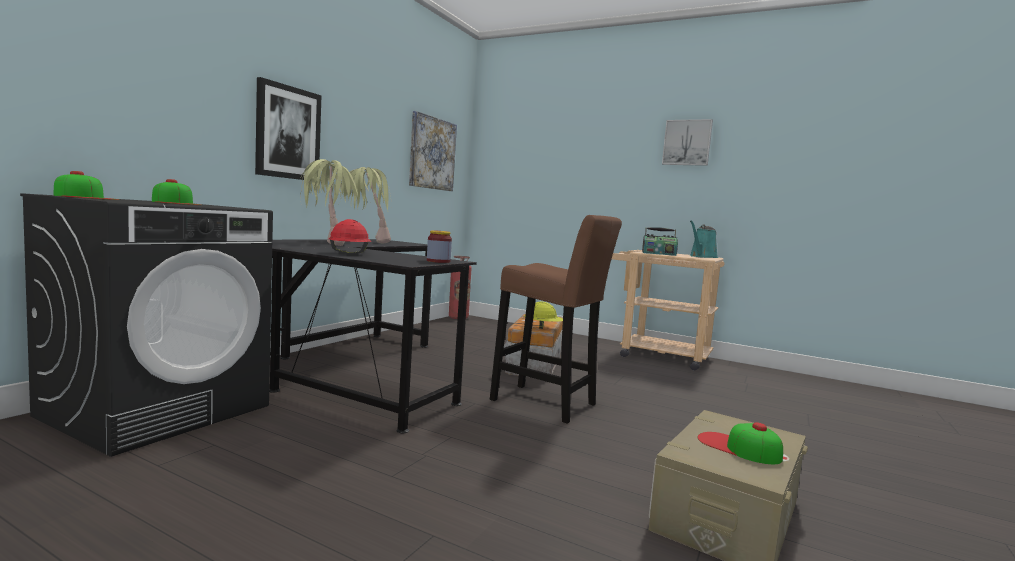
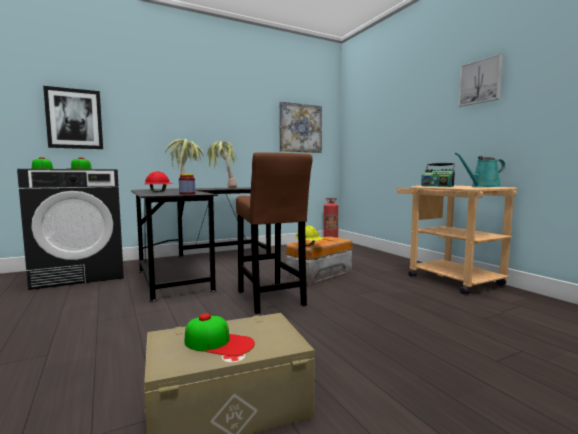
camera: 35 degrees right, 0 degrees up
(288, 133) = (179, 127): picture -> picture (74, 119)
(738, 447) = (219, 342): cap -> cap turned 120 degrees clockwise

